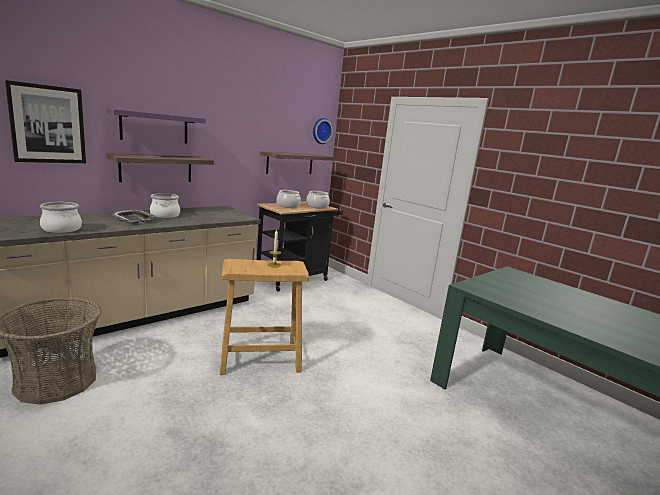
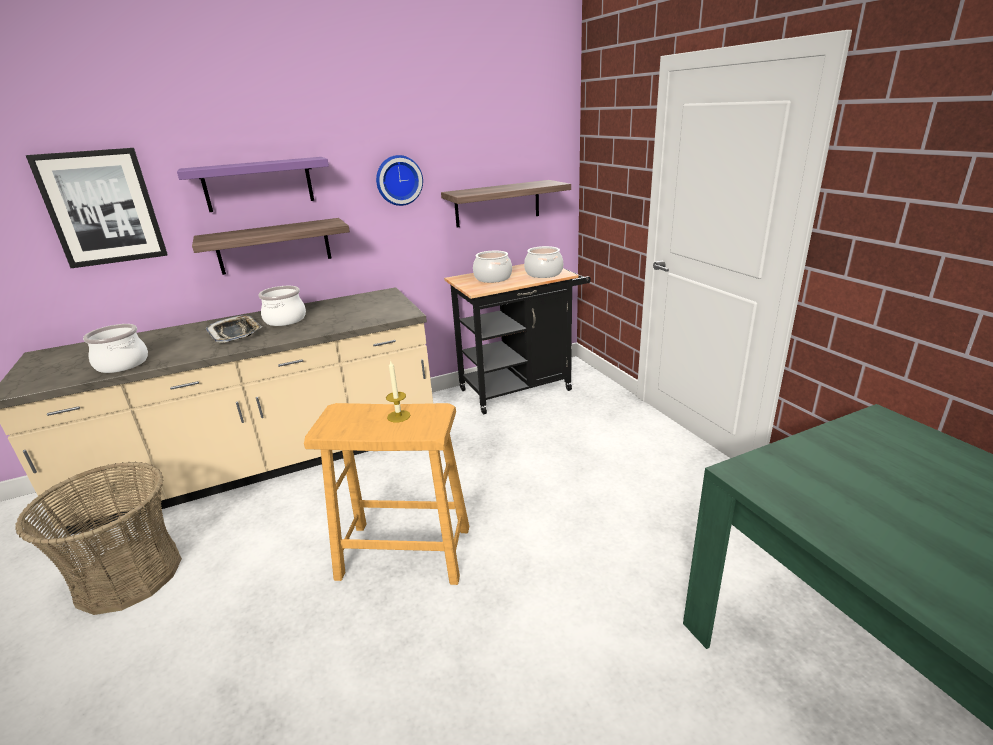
camera: 20 degrees right, 10 degrees up
(321, 131) = (550, 138): wall clock -> wall clock (398, 180)

